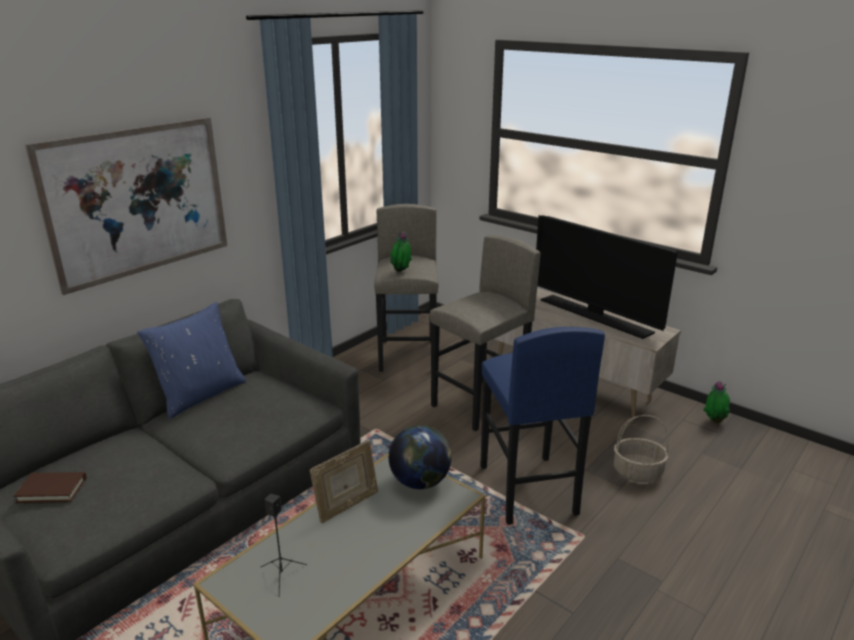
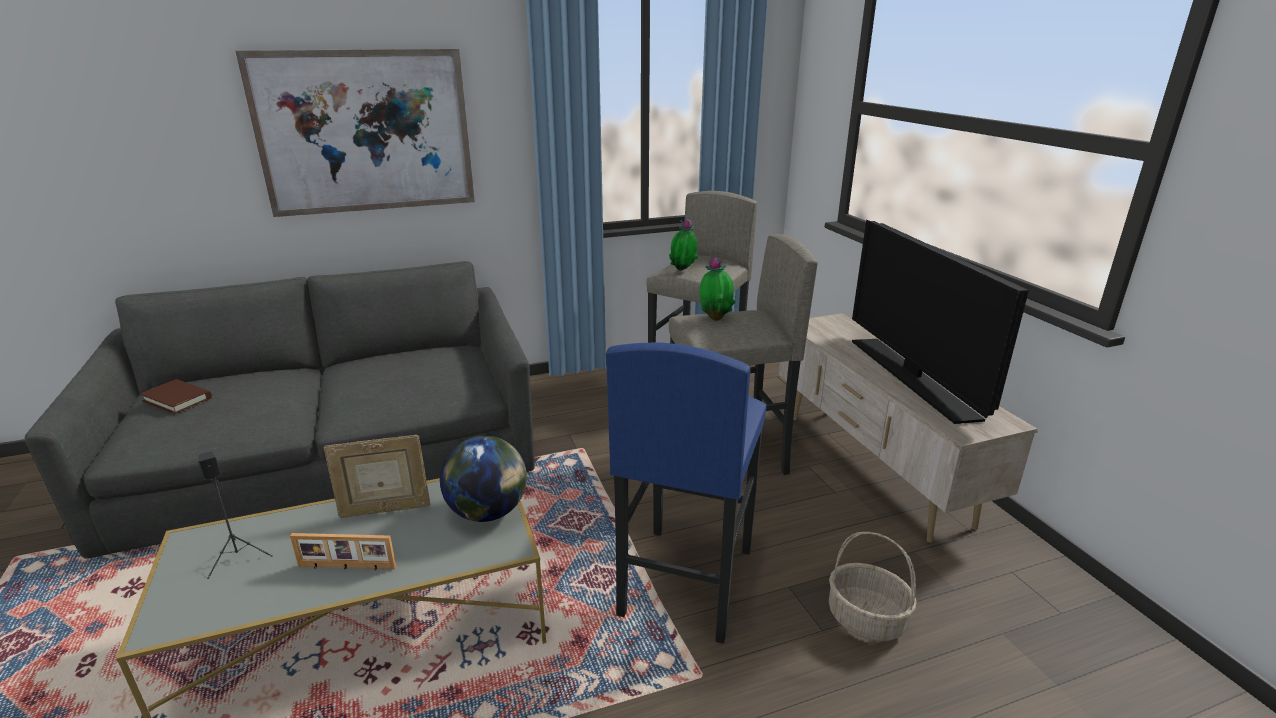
camera: 30 degrees right, 0 degrees up
(200, 394) = (391, 353): blue pillow -> none
(370, 549) = (346, 567): none -> picture frame
(714, 421) = (1068, 592): potted plant -> potted plant (715, 318)

